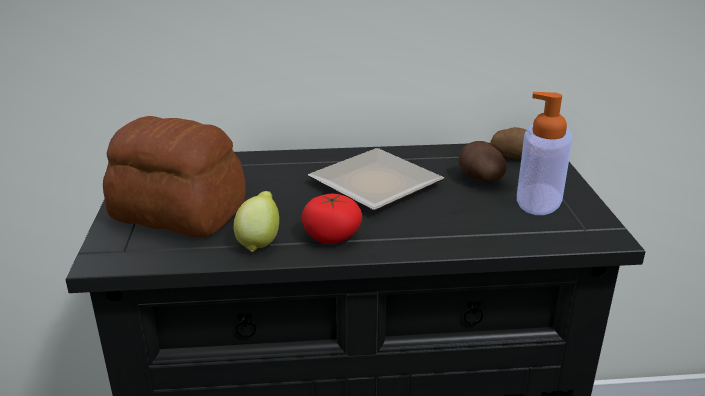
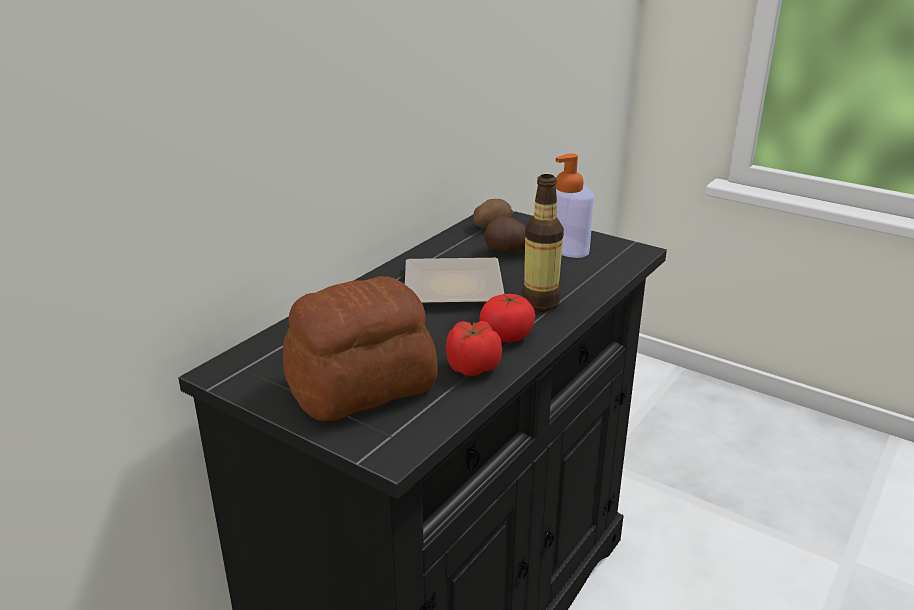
camera: 50 degrees left, 0 degrees up
(259, 242) = (472, 367): lemon -> tomato
(409, 229) = (540, 304): none -> bottle

